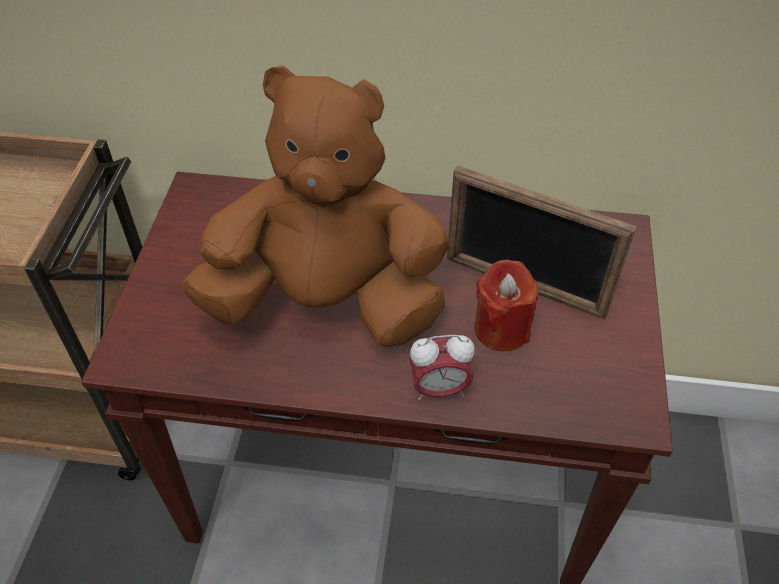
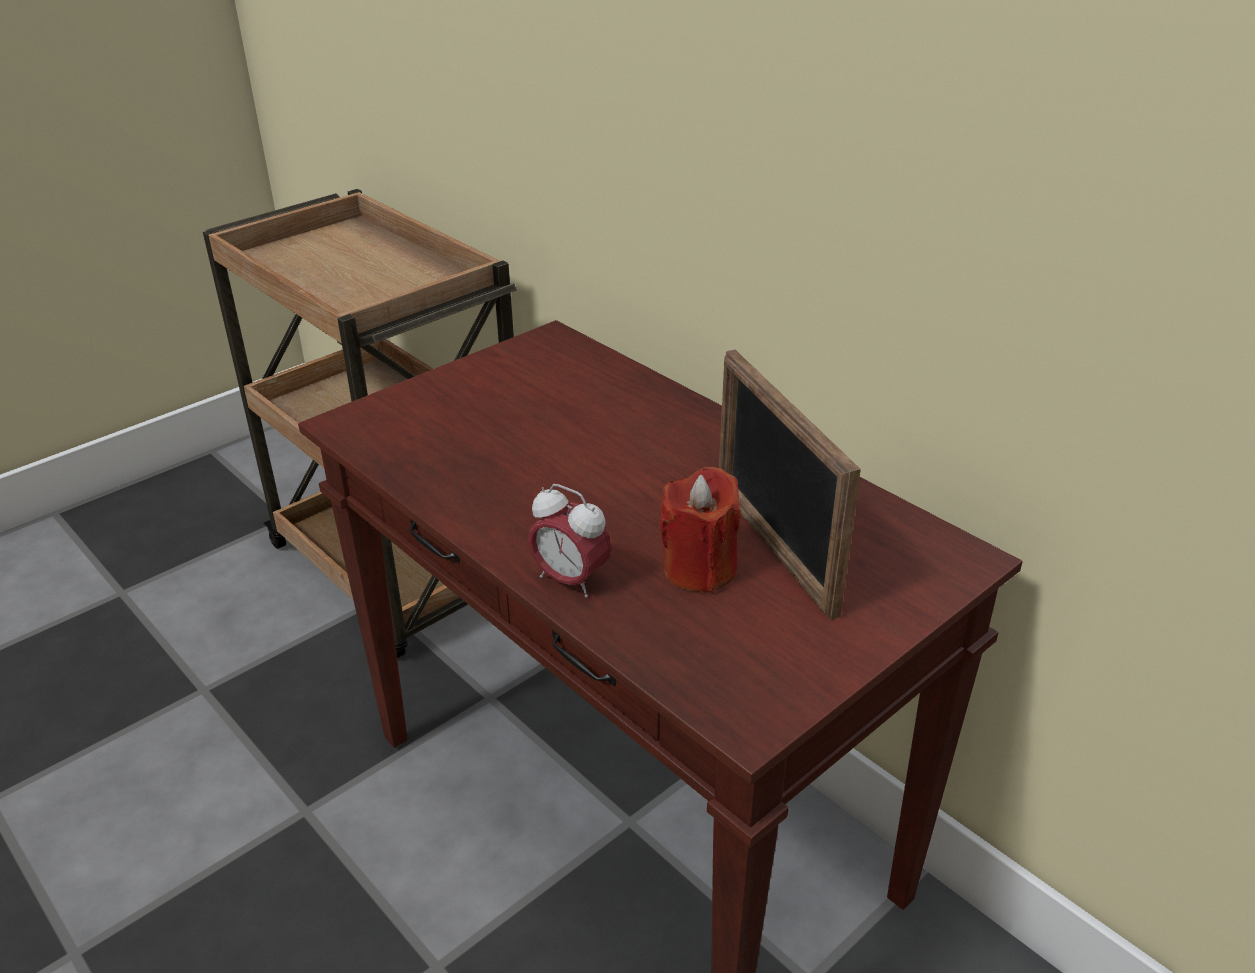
camera: 40 degrees right, 15 degrees down
(328, 303) = (557, 466): brown plush toy -> none

